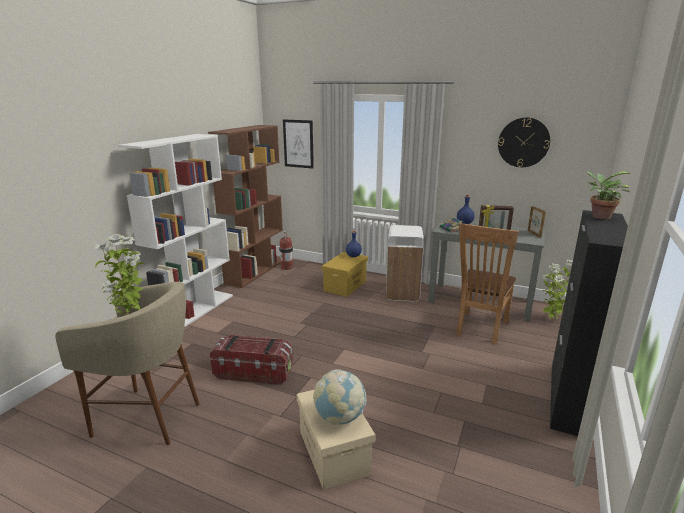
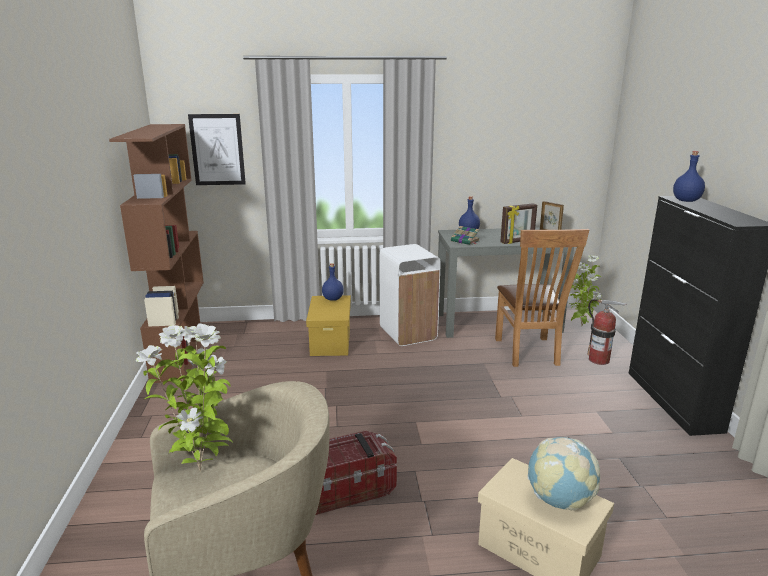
camera: 30 degrees left, 0 degrees up
(194, 311) = (145, 436): white bookcase -> none
(287, 267) = (223, 336): fire extinguisher -> fire extinguisher (599, 360)
(523, 142) = (524, 128): wall clock -> none
(598, 216) = (685, 200): potted plant -> blue bottle

